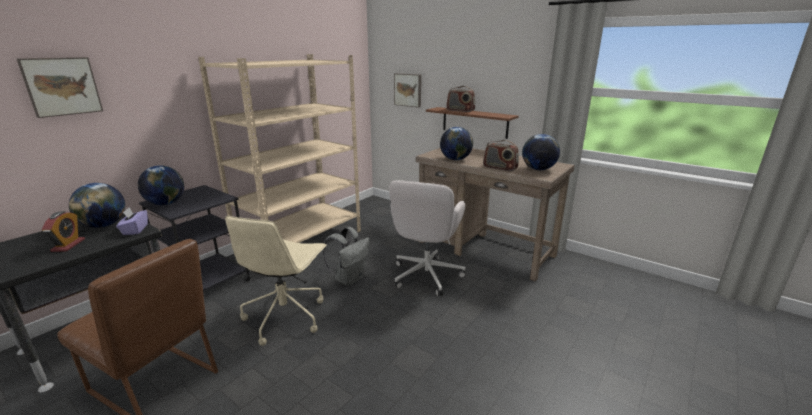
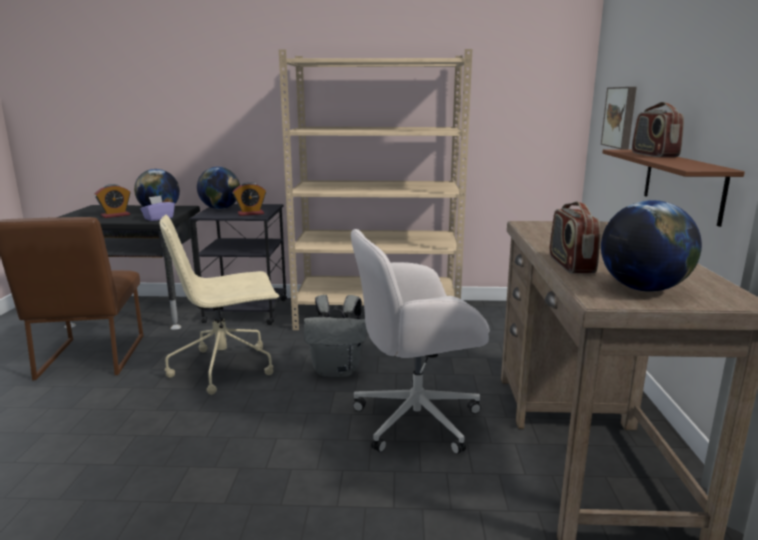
camera: 55 degrees right, 5 degrees down
(61, 86) = (172, 81): picture -> none
(211, 199) = (250, 213): none -> alarm clock
(455, 159) = (544, 237): globe -> none

